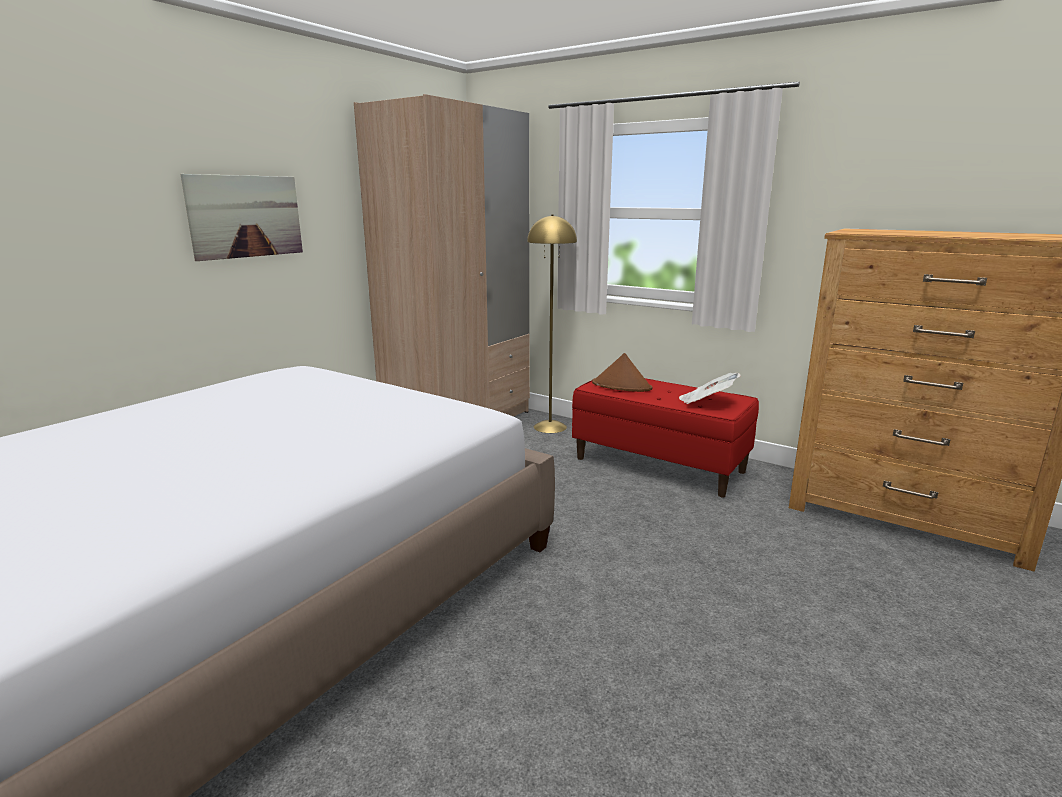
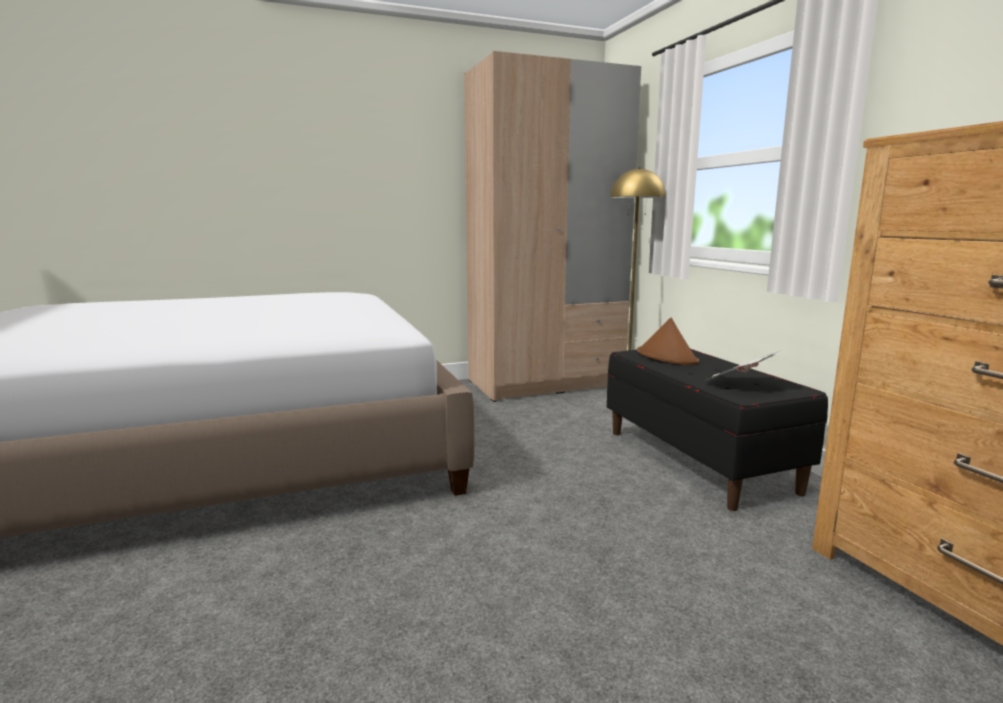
camera: 35 degrees right, 5 degrees down
(246, 216) = (350, 168): picture -> none
(659, 465) = (698, 460): red bench -> black bench

